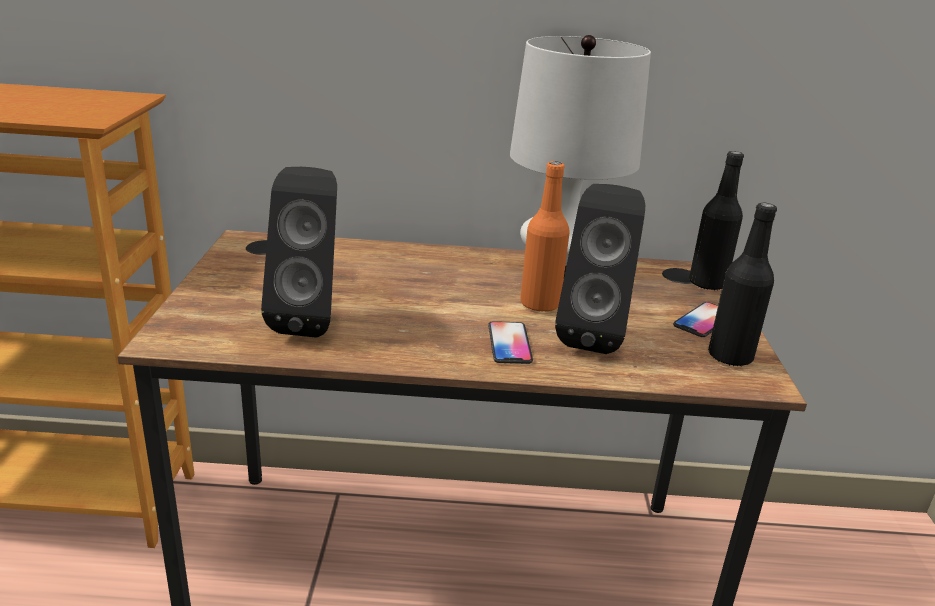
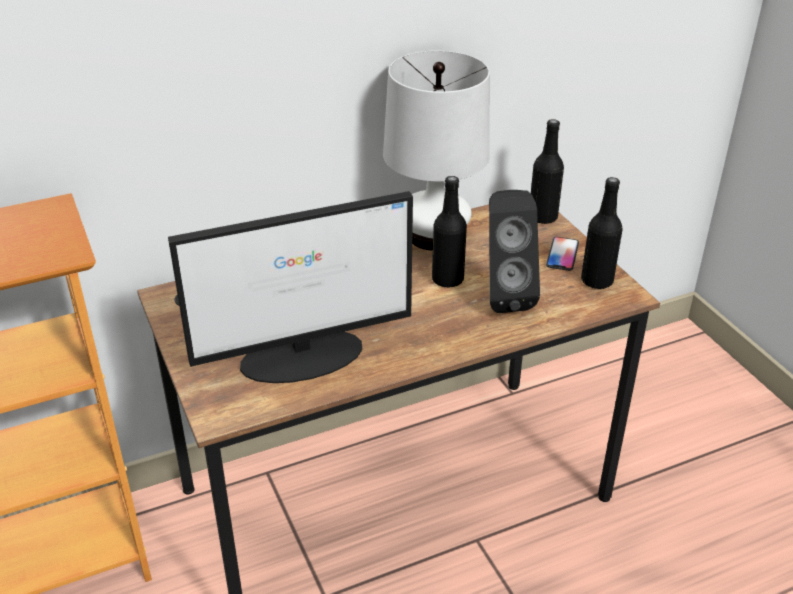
camera: 25 degrees left, 10 degrees up
(311, 320) = (304, 356): black speaker -> monitor
(509, 344) = (456, 324): phone -> none
(540, 304) = (447, 279): orange bottle -> black bottle

